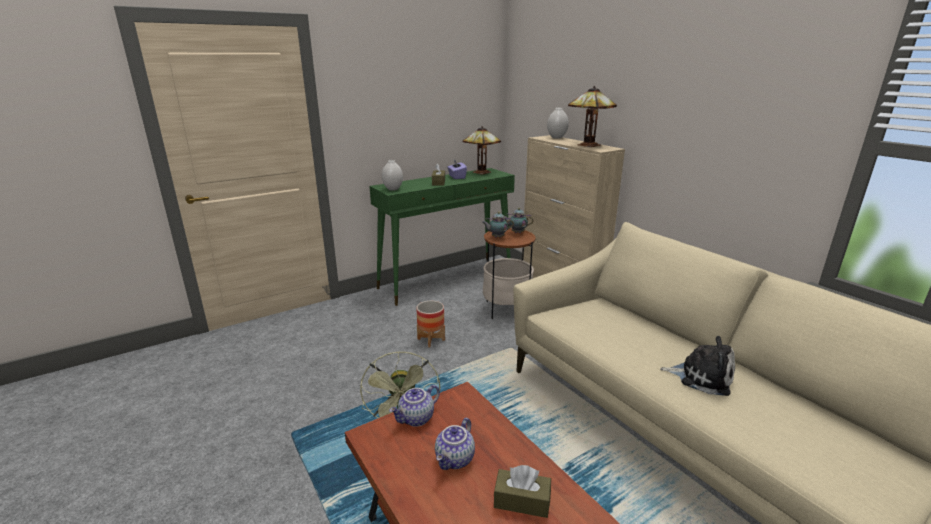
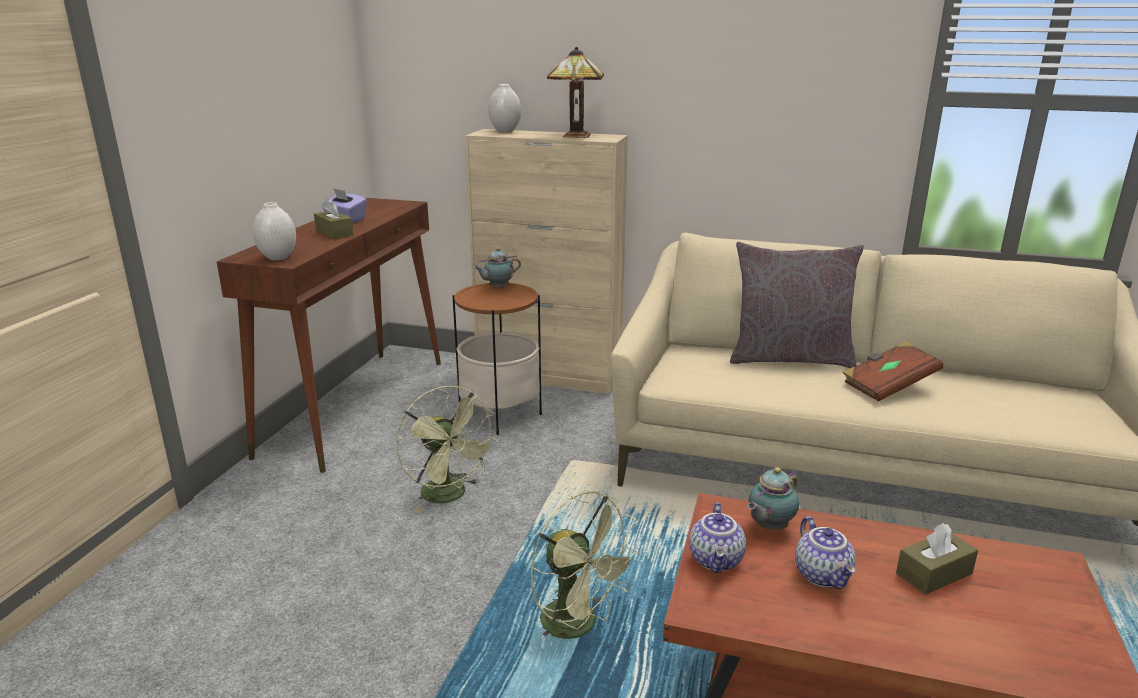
camera: 40 degrees left, 0 degrees up
(431, 339) = (450, 496): planter -> green fan
(447, 279) = (356, 405): green console table -> brown console table
(480, 172) = (367, 207): table lamp -> none
(497, 237) = (481, 301): teapot -> teapot (768, 527)
(658, 331) = (789, 358): none -> grey pillow
(701, 377) = (888, 386): plush toy -> brown book

